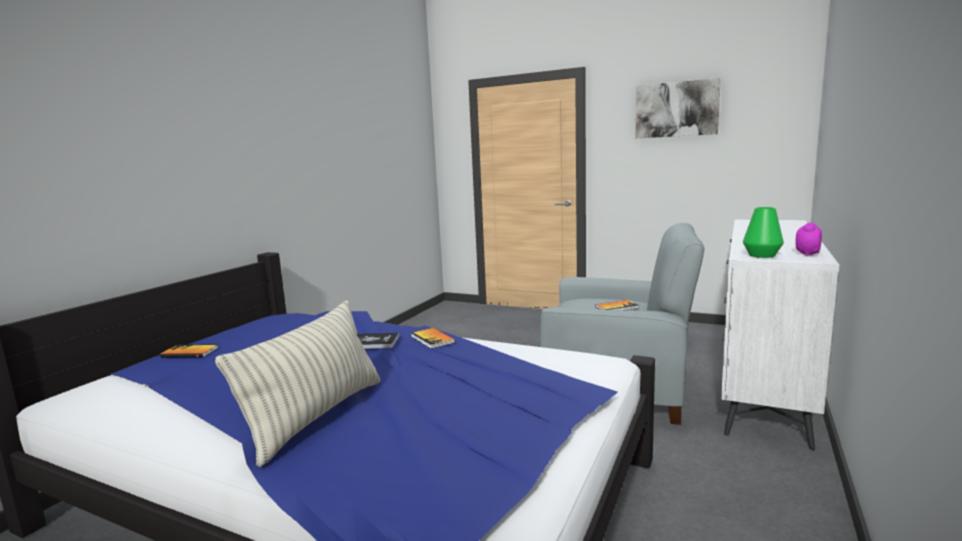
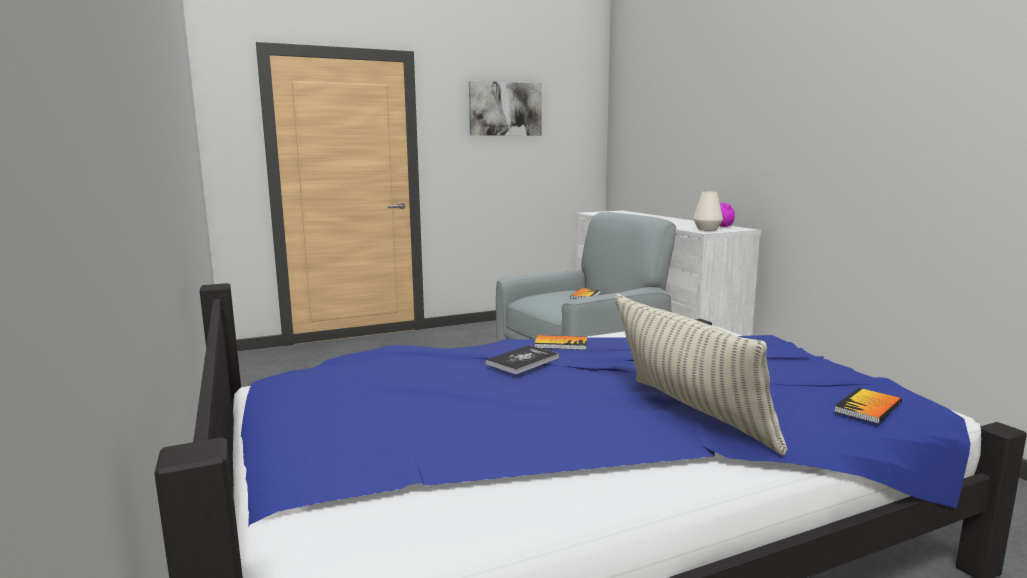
camera: 50 degrees left, 0 degrees up
(190, 352) = (320, 444): book -> book (868, 407)
(762, 255) = (707, 229): green vase -> white vase

